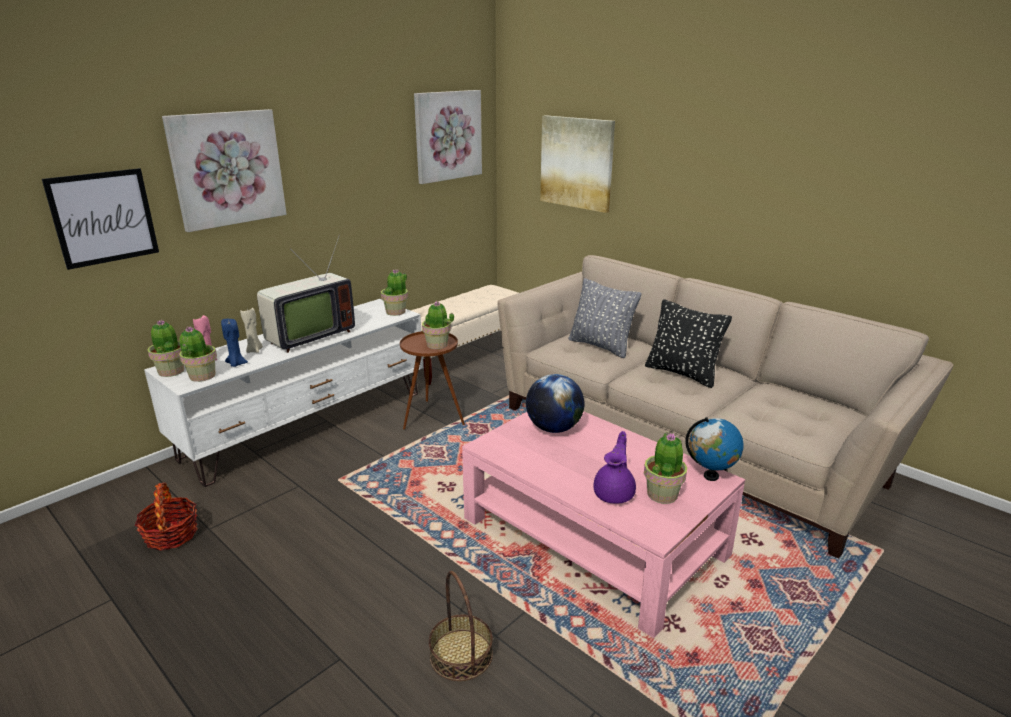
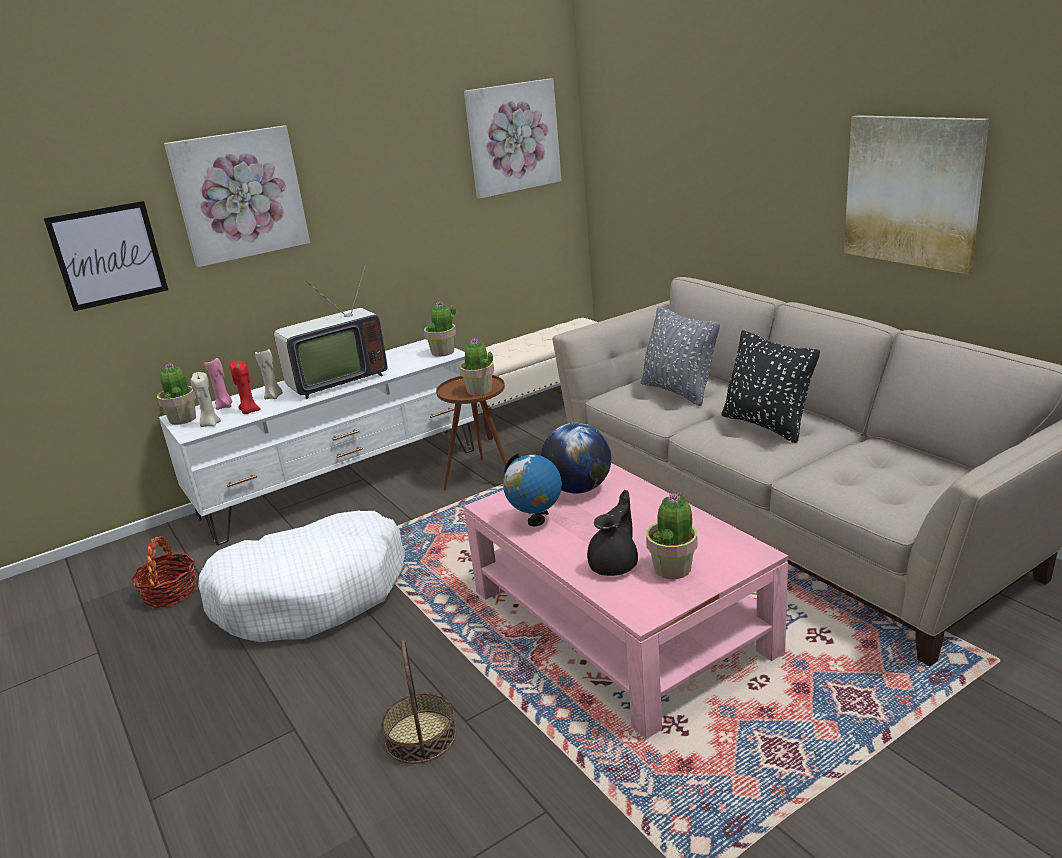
camera: 15 degrees right, 0 degrees up
(202, 376) = (210, 424): potted plant -> beige candle
(236, 364) = (249, 411): blue candle -> red candle
(314, 528) = (312, 594): none -> white dog bed
(576, 163) = (667, 161): picture -> picture (912, 191)
(615, 493) = (615, 565): purple teapot -> black teapot
(711, 476) = (745, 550): globe -> globe (536, 521)

